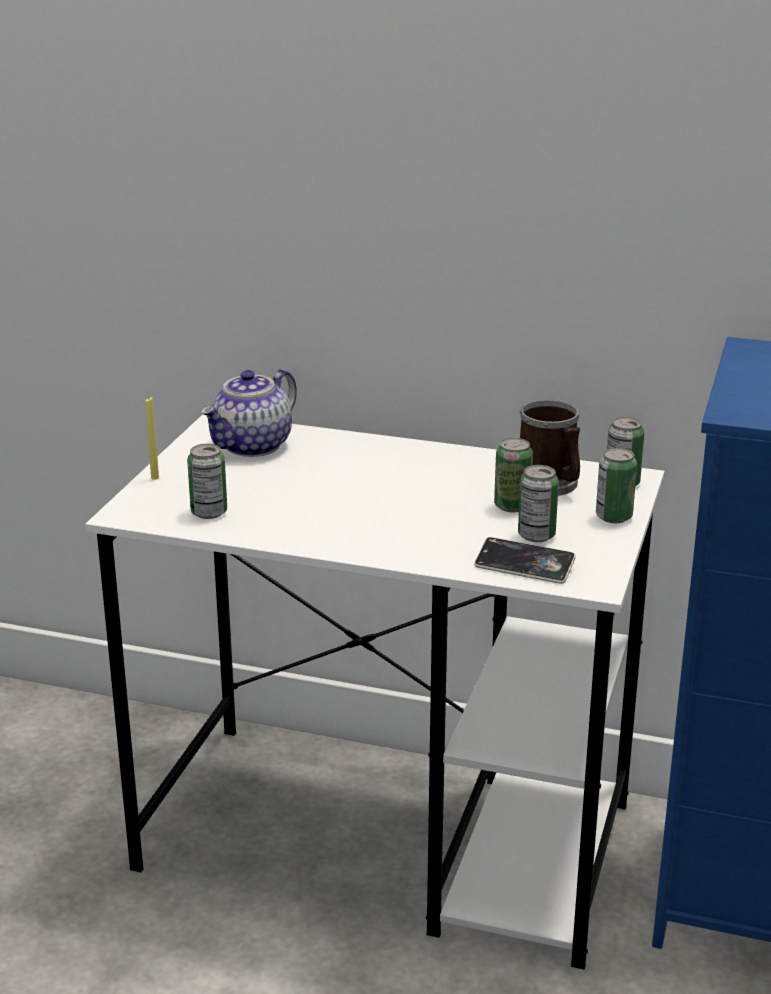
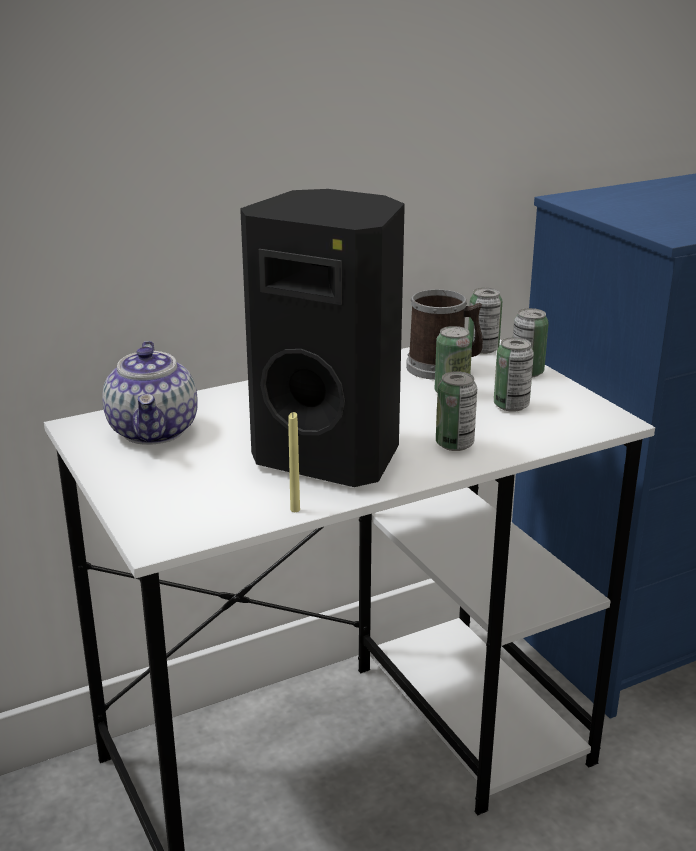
camera: 45 degrees left, 0 degrees up
(155, 478) = (118, 495): yellow candle -> yellow candle (295, 510)
(209, 512) = (236, 502): can -> can (454, 444)
(325, 511) = (331, 456): none -> black speaker
(524, 566) = (551, 430): phone -> none

